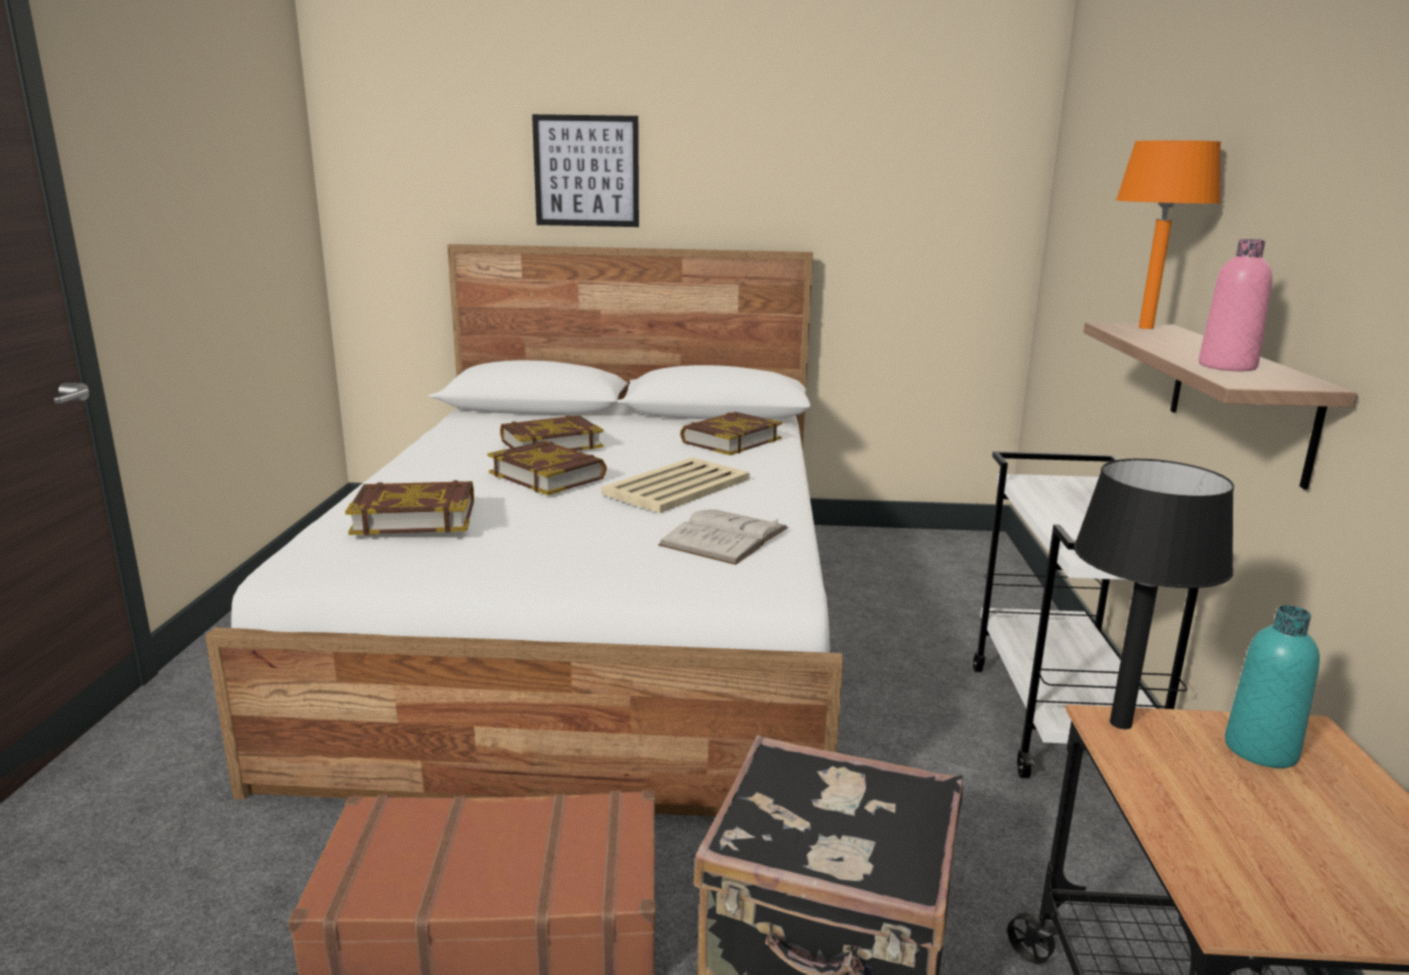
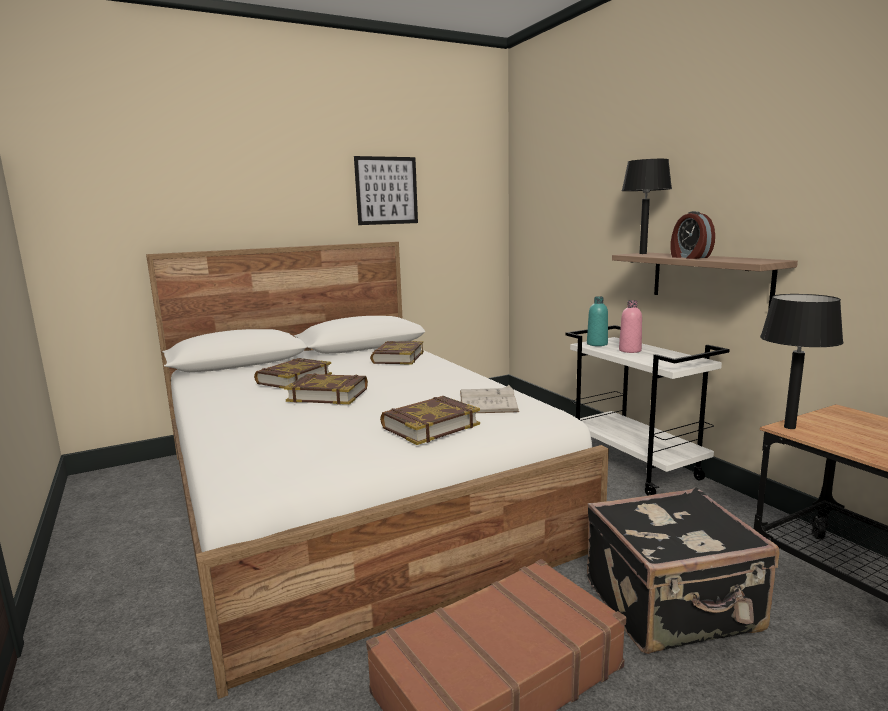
camera: 30 degrees left, 5 degrees down
(414, 517) = (291, 434): book -> book (430, 426)
(586, 171) = (245, 197): picture -> picture (386, 190)
(676, 487) = (413, 384): beige tray -> none
(1145, 327) = (642, 253): orange table lamp -> black table lamp
(1180, 350) = (689, 257): none -> alarm clock
(1227, 366) = (728, 259): pink bottle -> pink bottle (630, 350)
(1260, 750) = (843, 421): turquoise bottle -> turquoise bottle (597, 344)

